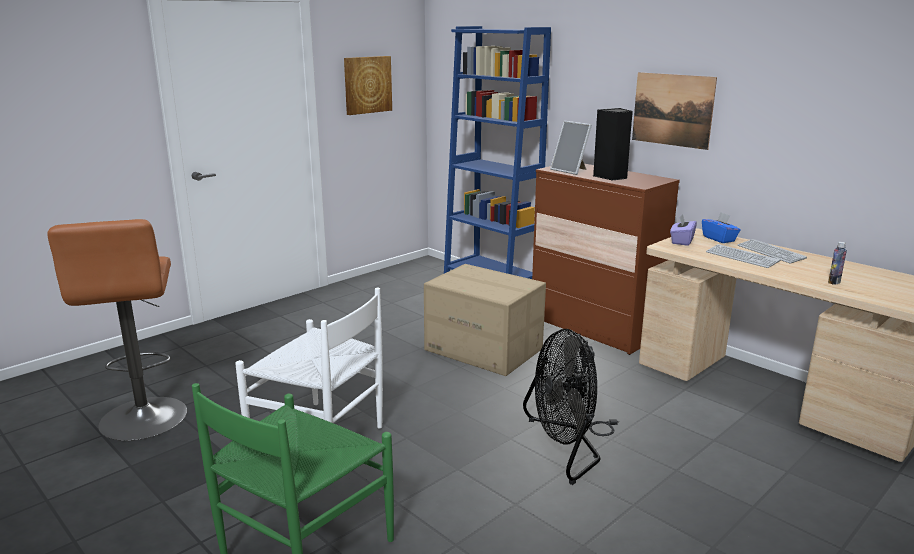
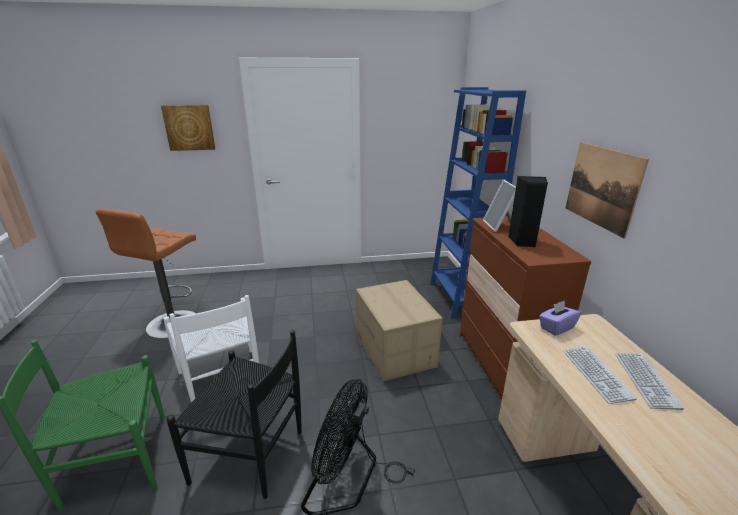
camera: 35 degrees right, 5 degrees up
(367, 85) = (404, 129): picture -> picture (189, 127)
(452, 474) = (251, 453): none -> black chair
(719, 239) = (604, 338): blue tissue box -> none
(834, 282) = (676, 469): bottle -> none

